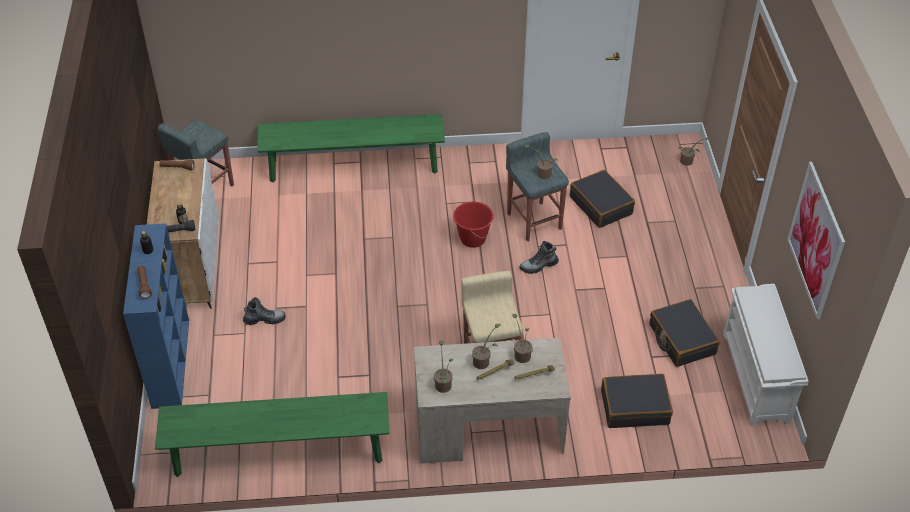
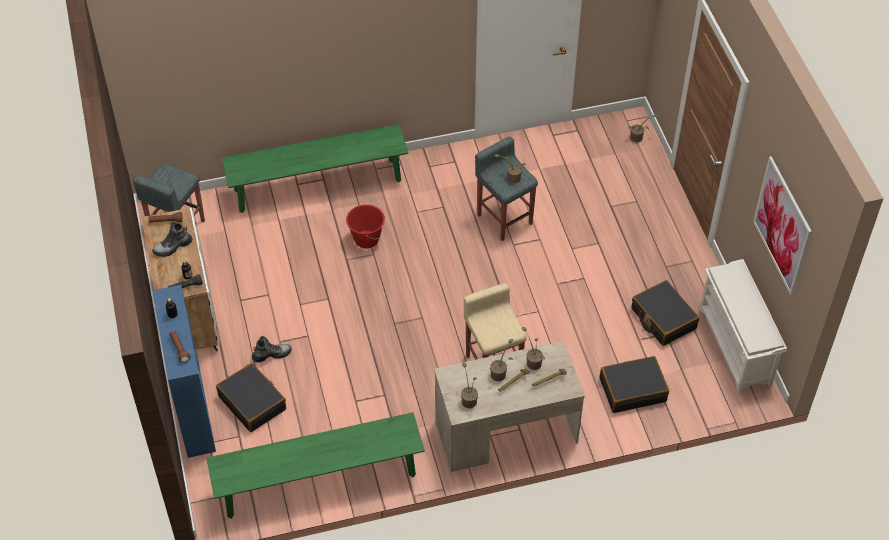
camera: 10 degrees left, 5 degrees up
(472, 239) = (450, 245): red bucket -> red bucket (366, 239)
(538, 266) = (518, 264): boot -> boot (173, 247)
(601, 205) = (564, 194): black suitcase -> black suitcase (252, 403)

